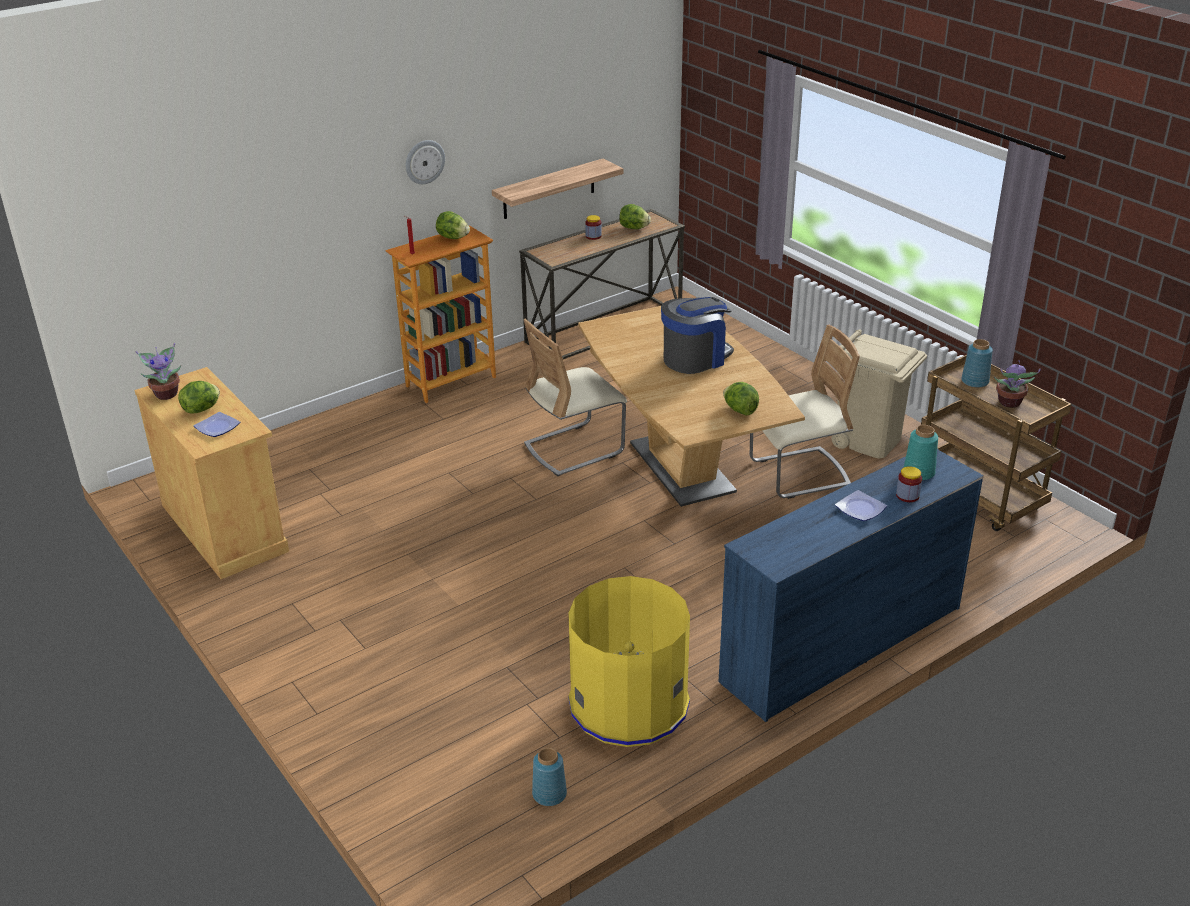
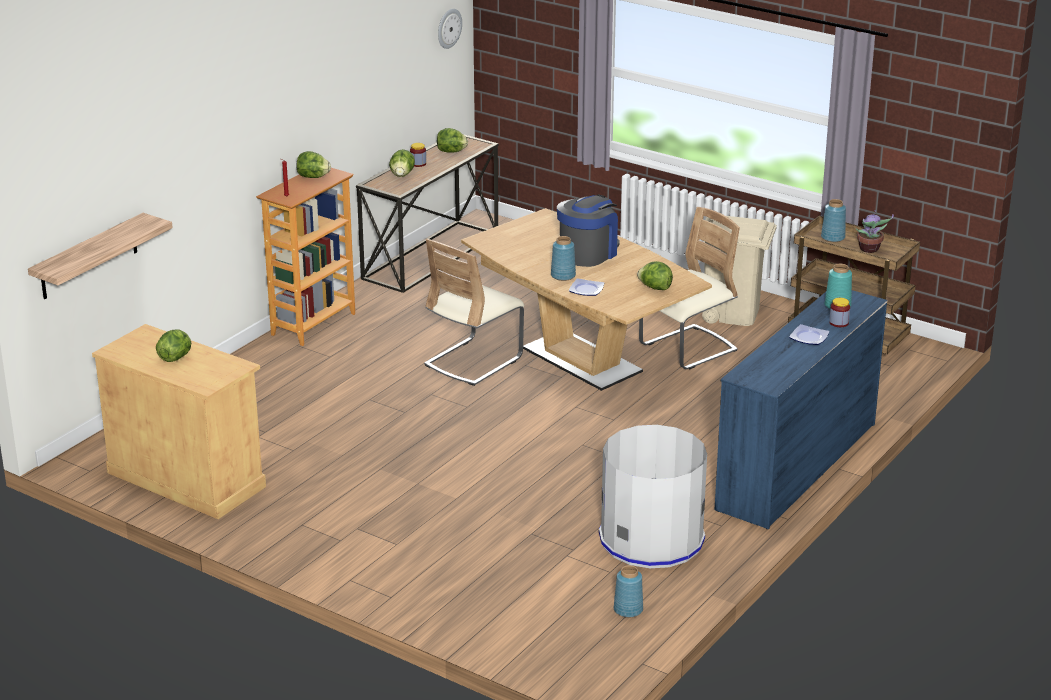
camera: 20 degrees left, 5 degrees down
(166, 393) = (128, 351): potted plant -> none
(217, 427) = (205, 369): plate -> plate (586, 289)
(424, 161) = (283, 105): wall clock -> wall clock (448, 28)
(549, 189) = (376, 122): shelf -> shelf (89, 257)
(570, 246) = (402, 175): none -> lettuce
(628, 704) = (651, 539): yellow trash can -> grey trash can
(651, 380) = (562, 276): none -> blue vase

